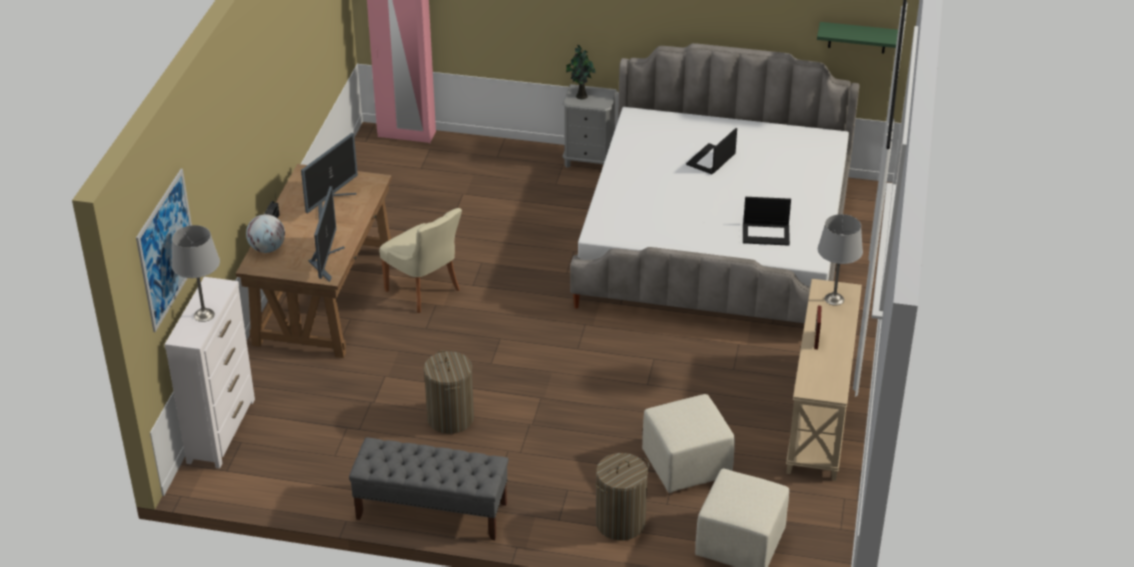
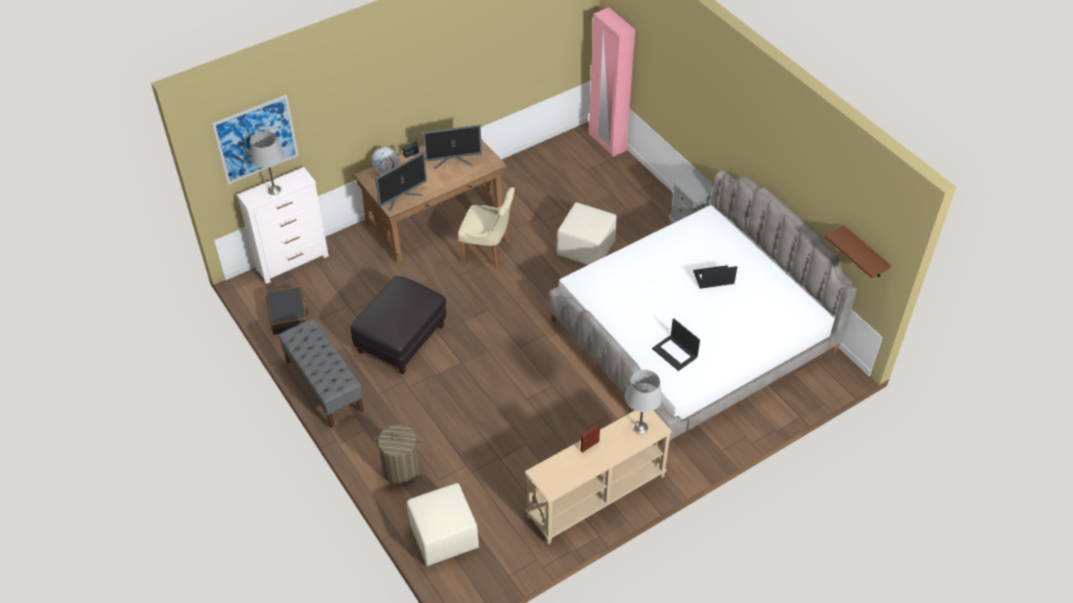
camera: 45 degrees right, 10 degrees up
(293, 478) = (288, 315): none -> black suitcase
(425, 291) = (488, 251): beige chair -> beige chair turned 75 degrees counterclockwise
(450, 418) = (401, 339): laundry basket -> black ottoman
(580, 95) = (690, 180): potted plant -> none
(687, 464) = (481, 465): beige ottoman -> beige ottoman (587, 249)
(857, 37) = (864, 253): green shelf -> brown shelf

